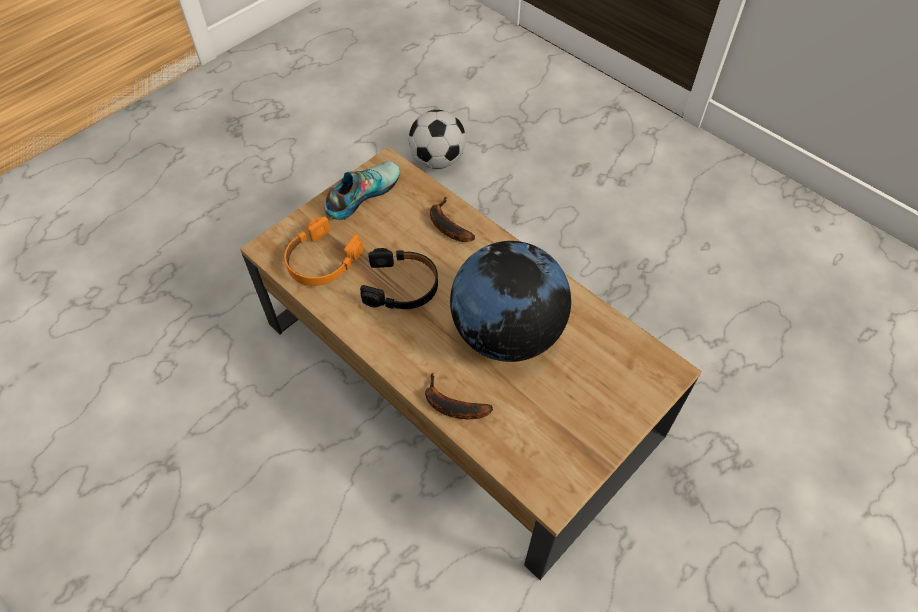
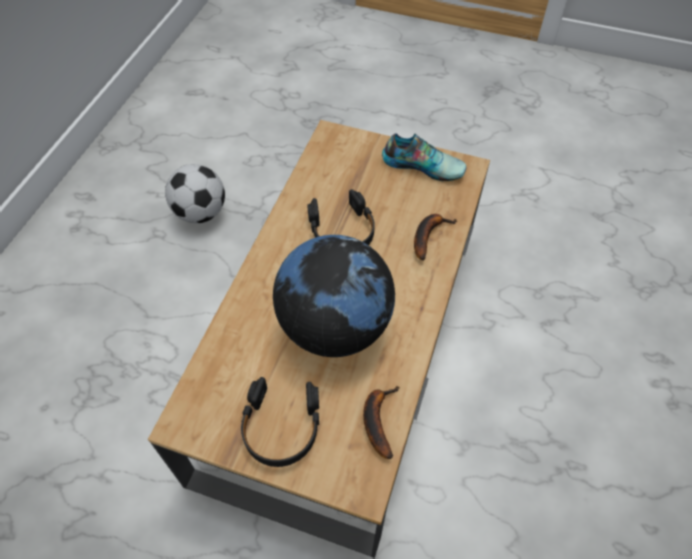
camera: 65 degrees right, 0 degrees up
(321, 261) = (337, 170): orange headphones -> none
(438, 160) = (569, 234): football -> football (201, 213)
(451, 405) = (240, 312): banana -> banana (377, 420)
(591, 413) = (281, 427): none -> black headphones

